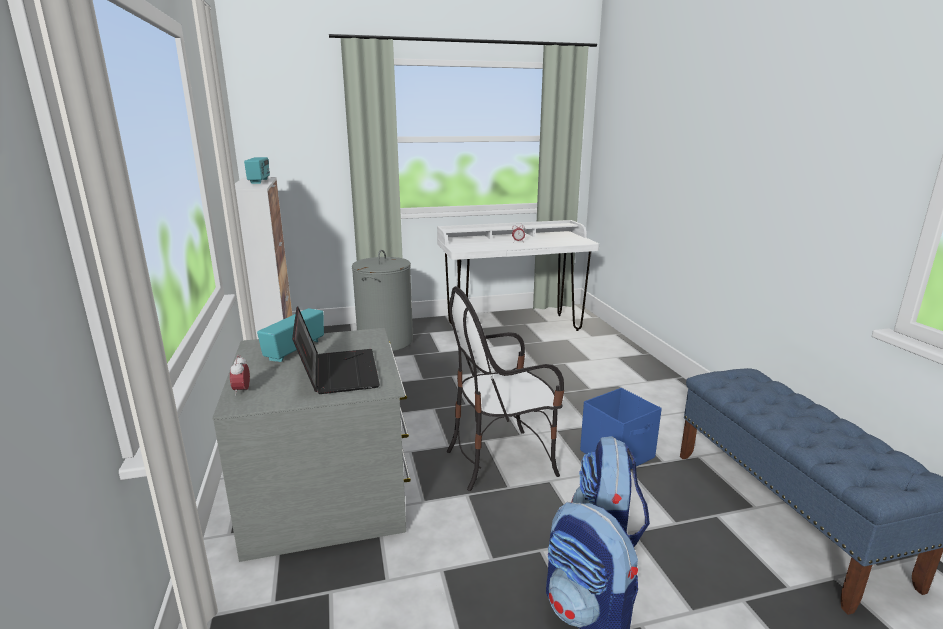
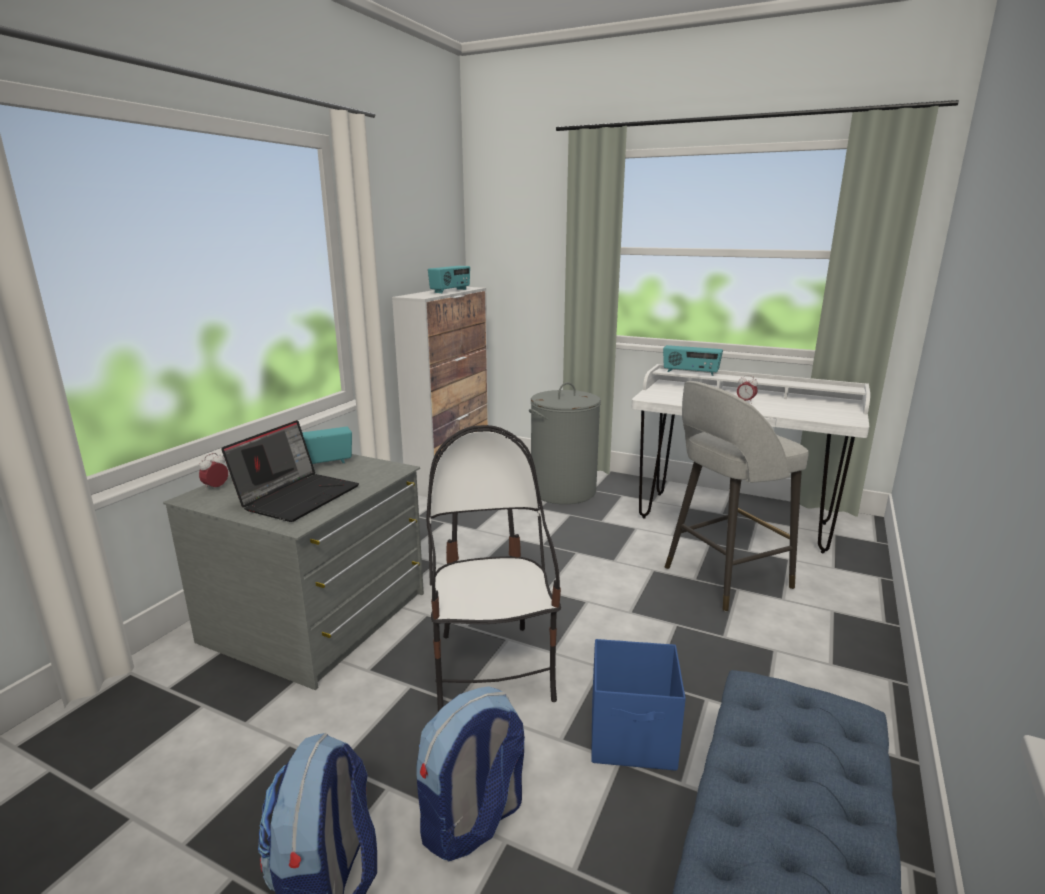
camera: 40 degrees right, 0 degrees up
(467, 228) = (690, 373): none -> radio
(501, 460) = (492, 669): chair -> chair turned 60 degrees clockwise
(551, 360) = (724, 578): none -> grey stool

